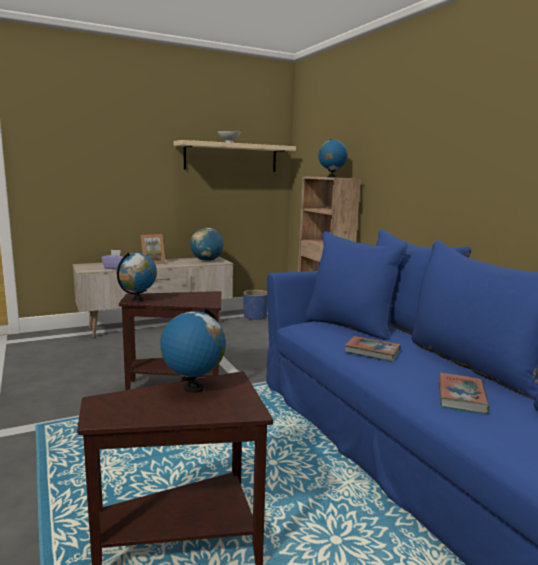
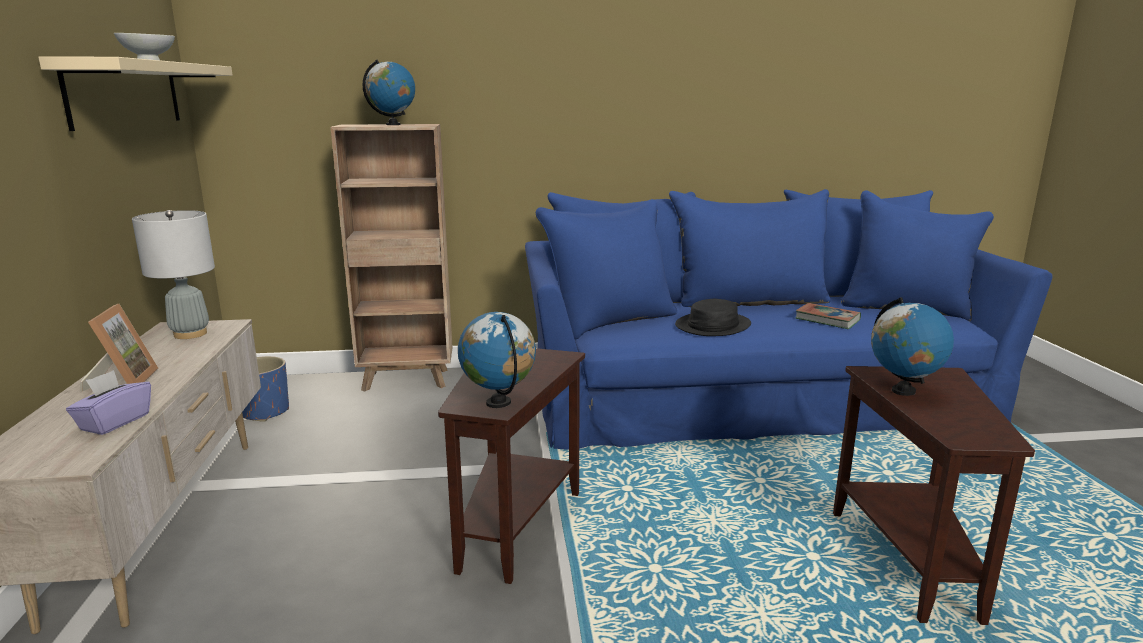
camera: 70 degrees left, 5 degrees up
(207, 260) = (190, 334): globe -> grey table lamp
(372, 352) = (713, 326): book -> black hat

